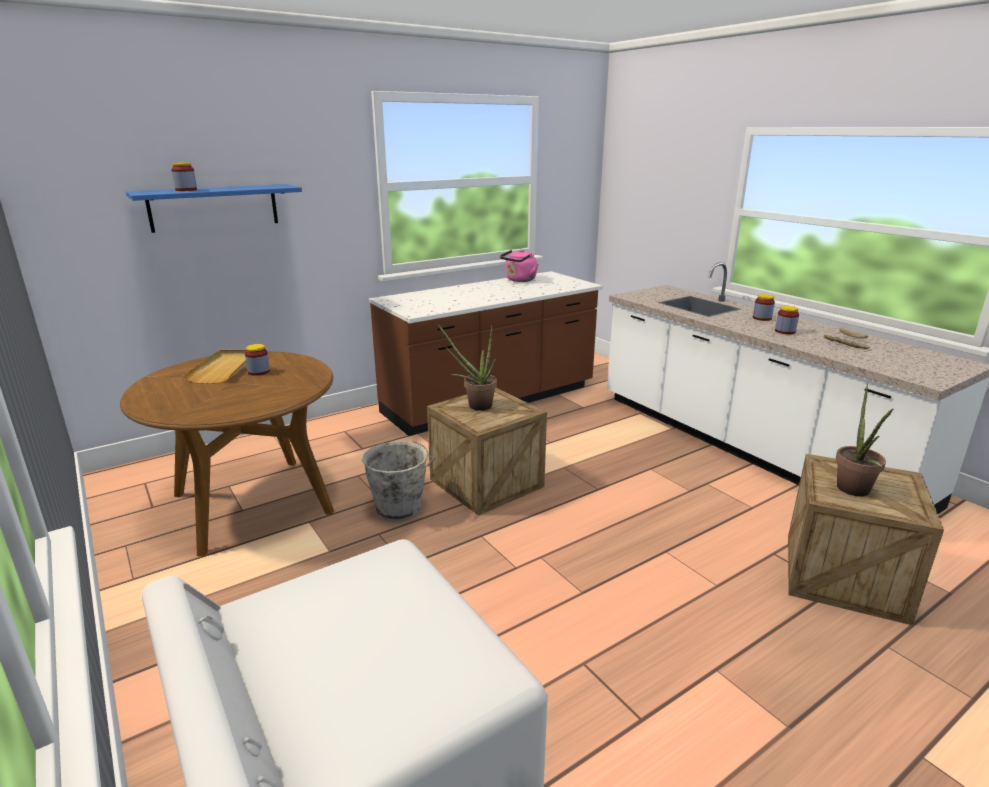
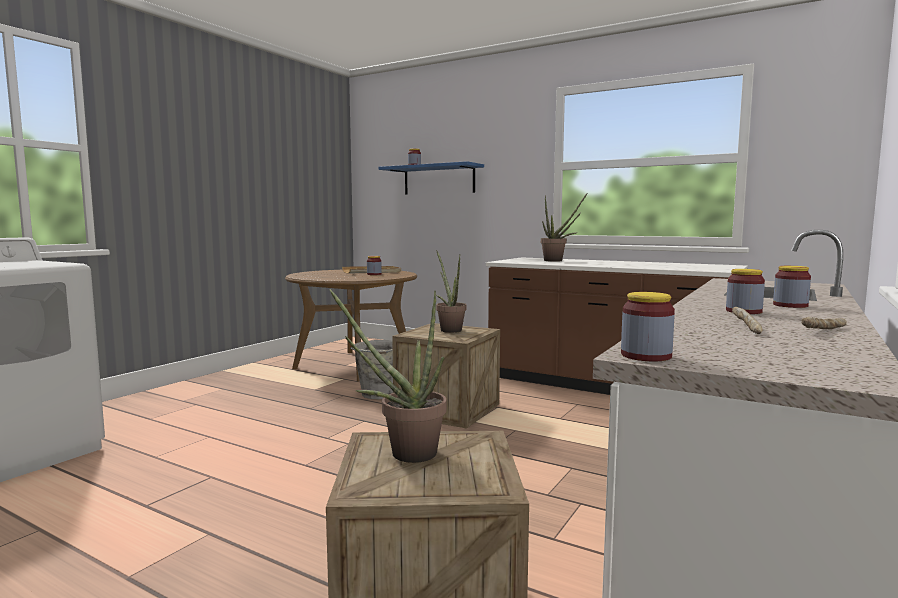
camera: 65 degrees right, 15 degrees down
(438, 297) = (557, 261): none -> potted plant
(519, 280) = (675, 264): pink kettle -> none
(931, 380) = (646, 355): none -> jar

